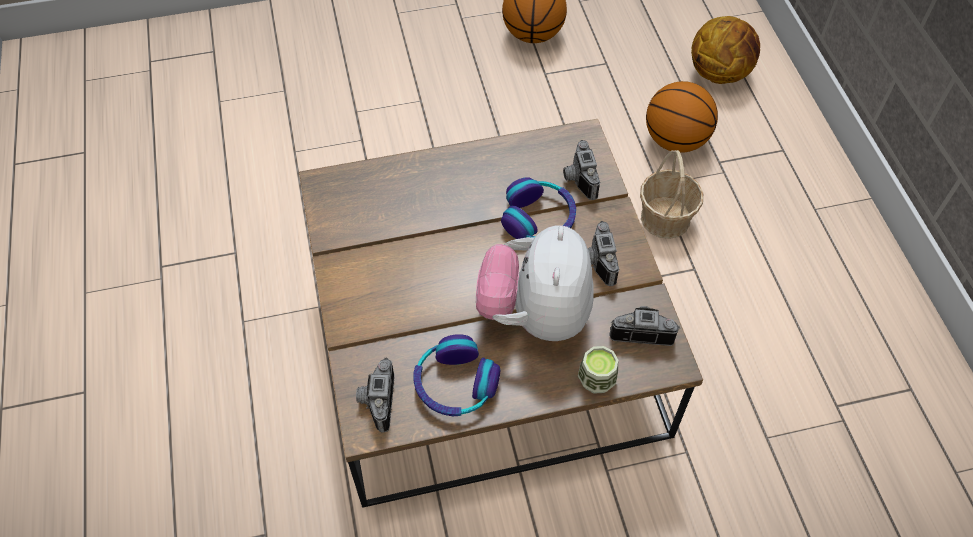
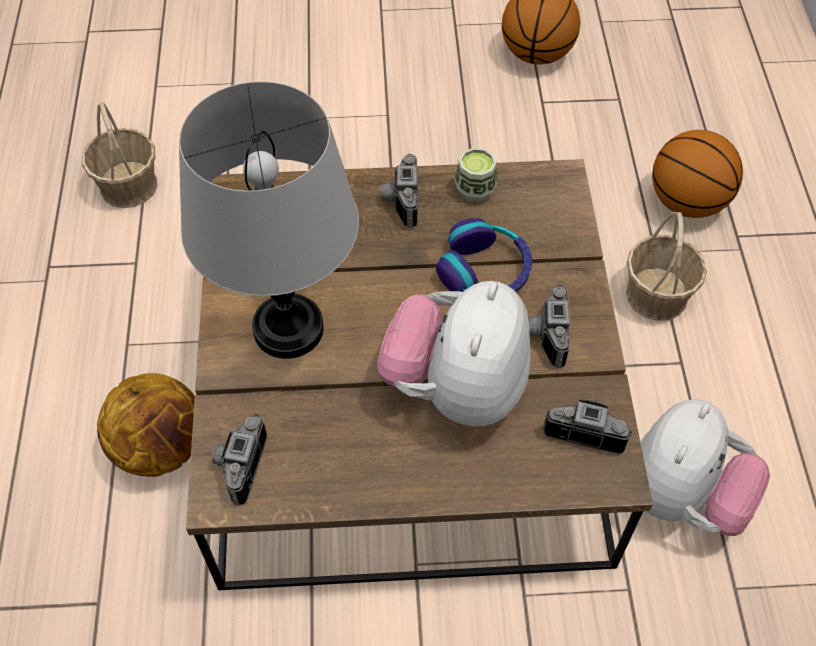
camera: 10 degrees right, 0 degrees up
(215, 188) = (129, 185): none -> basket
(392, 287) = (288, 329): none -> grey table lamp
(455, 384) = (339, 459): headphones -> none
(578, 179) = (543, 230): camera -> camera (399, 201)
(596, 380) = (516, 483): cup -> cup (475, 190)
(714, 374) = (682, 497): none -> plush toy
(720, 73) = (757, 128): basketball -> basketball (162, 447)

